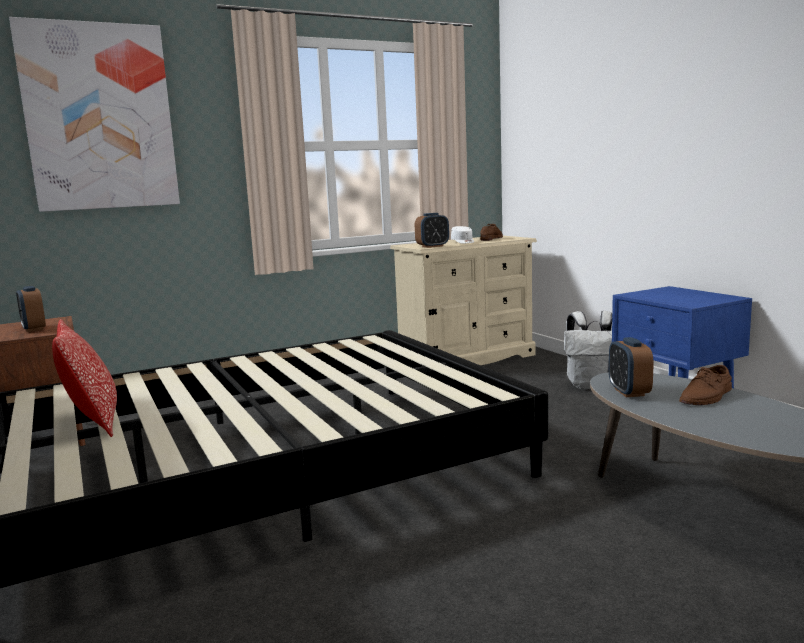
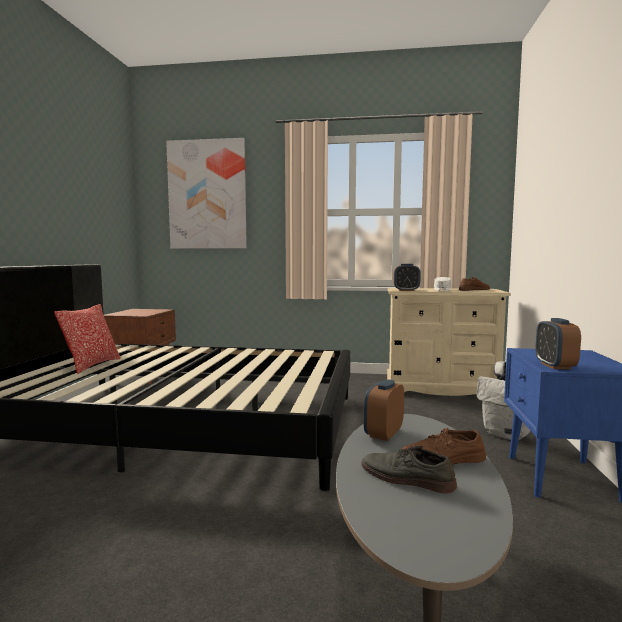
camera: 35 degrees right, 5 degrees down
(34, 329) = (141, 312): alarm clock -> alarm clock (555, 366)
(717, 414) = (406, 478): none -> grey shoe

